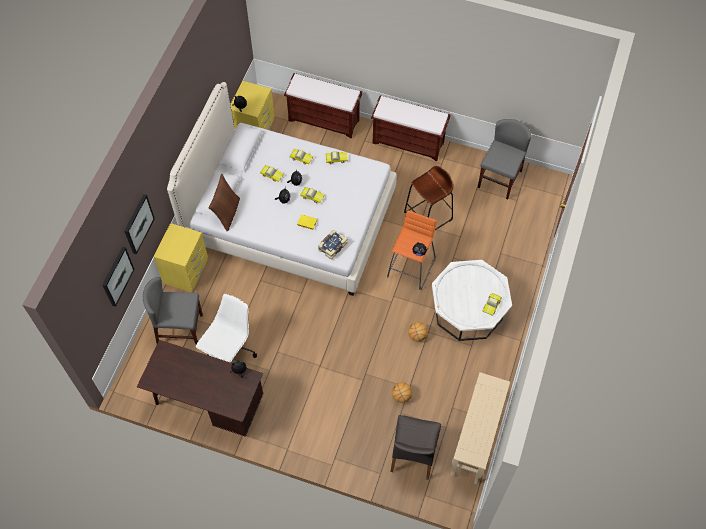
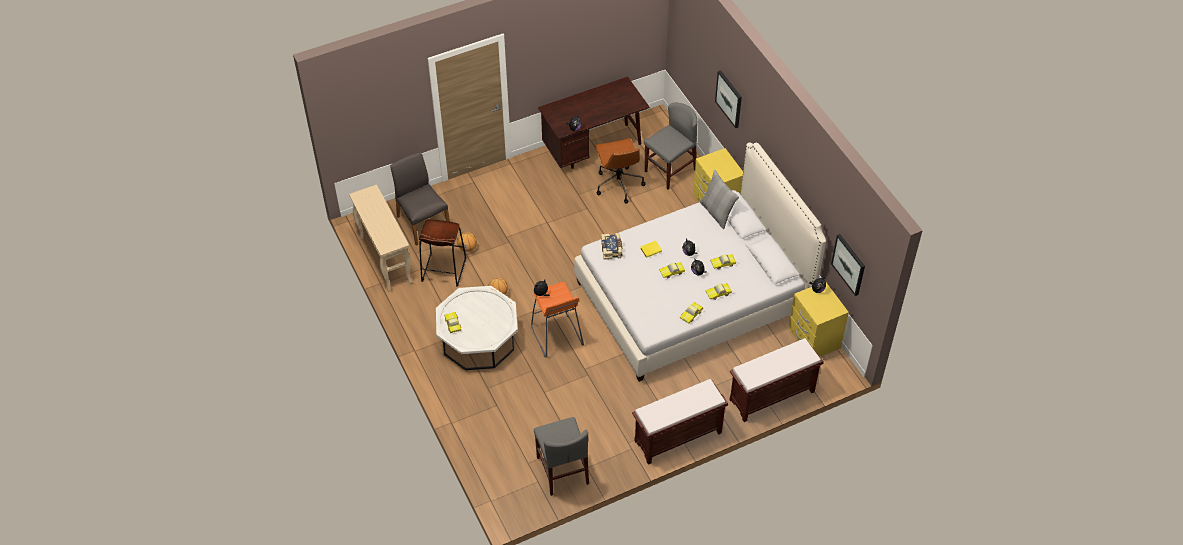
camera: 135 degrees right, 10 degrees down
(117, 276) = (703, 75): picture -> picture (849, 264)
(227, 213) = (717, 213): brown pillow -> grey pillow
(230, 352) = (618, 184): white office chair -> brown office chair
(428, 216) = (588, 387): brown stool -> brown stool (443, 270)

